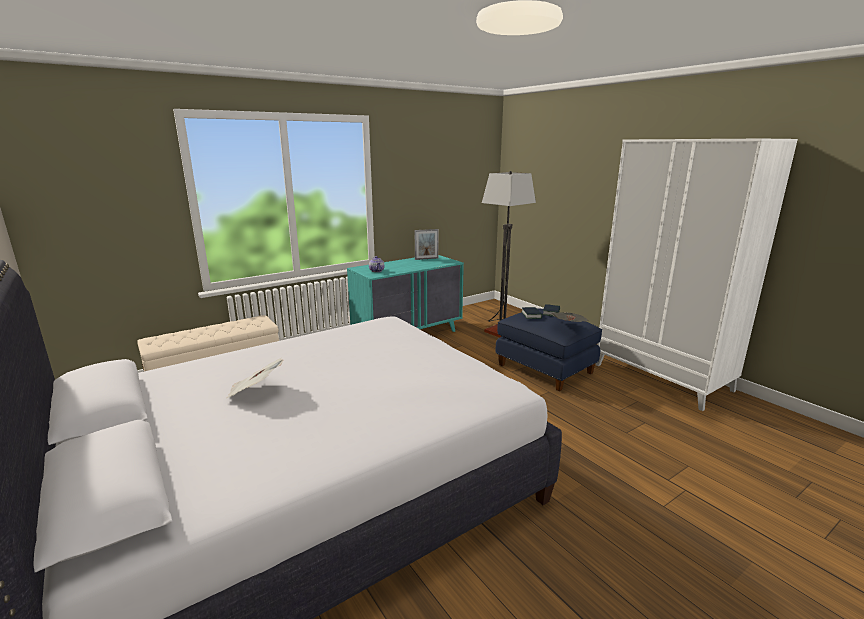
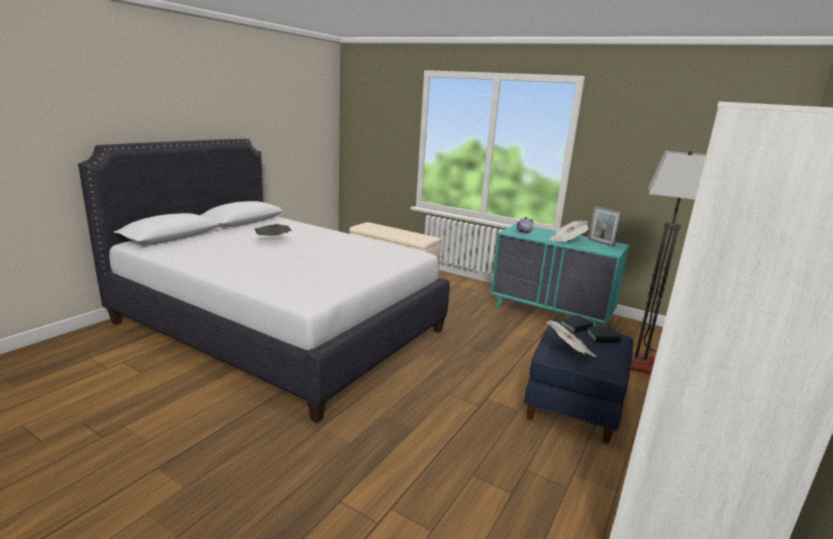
camera: 65 degrees right, 0 degrees up
(413, 265) = (567, 240): none -> newspaper

